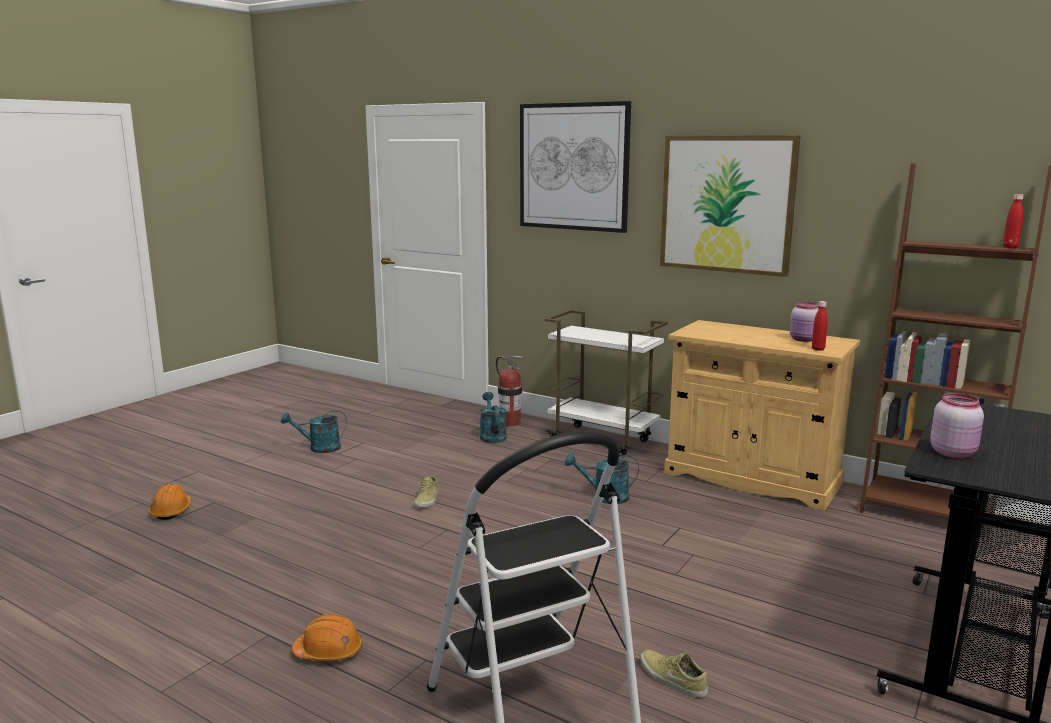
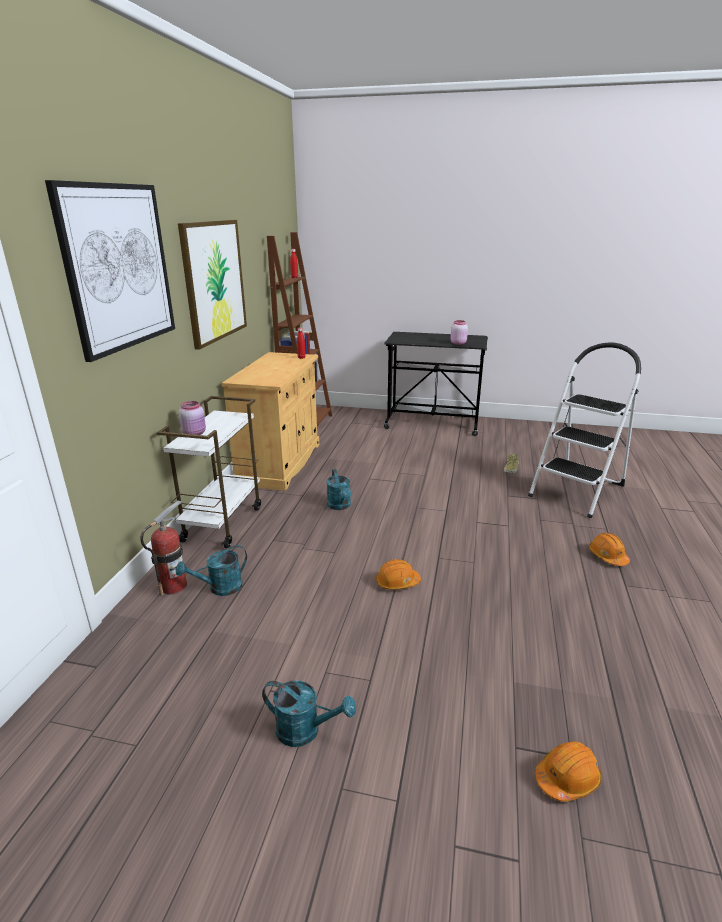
camera: 110 degrees left, 10 degrees up
(319, 448) = (306, 730): turquoise watering can -> turquoise watering can turned 45 degrees counterclockwise
(427, 500) = (397, 582): beige shoe -> orange hard hat
(803, 340) = (278, 360): pink jar -> pink jar (195, 433)

